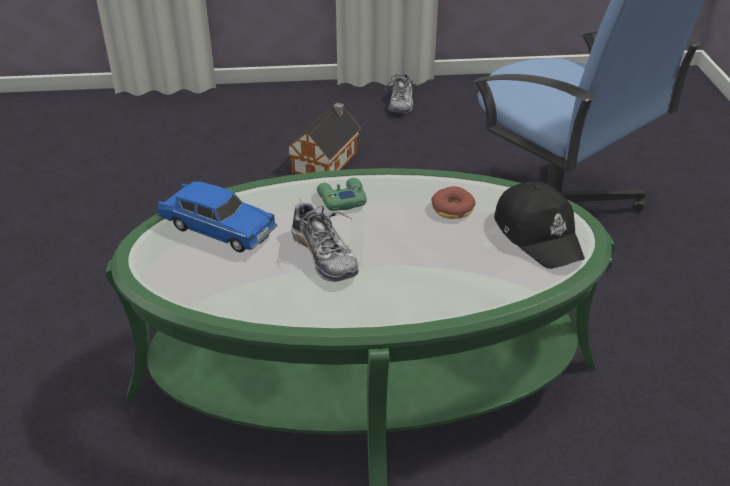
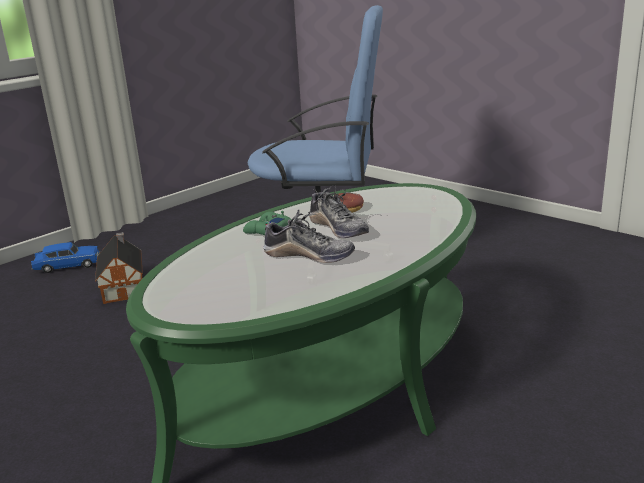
camera: 40 degrees left, 15 degrees down
(218, 230) = (205, 275): blue toy car -> blue toy car (68, 266)
(401, 103) = (138, 238): shoe -> shoe (338, 228)
(538, 235) = (415, 199): black cap -> none

